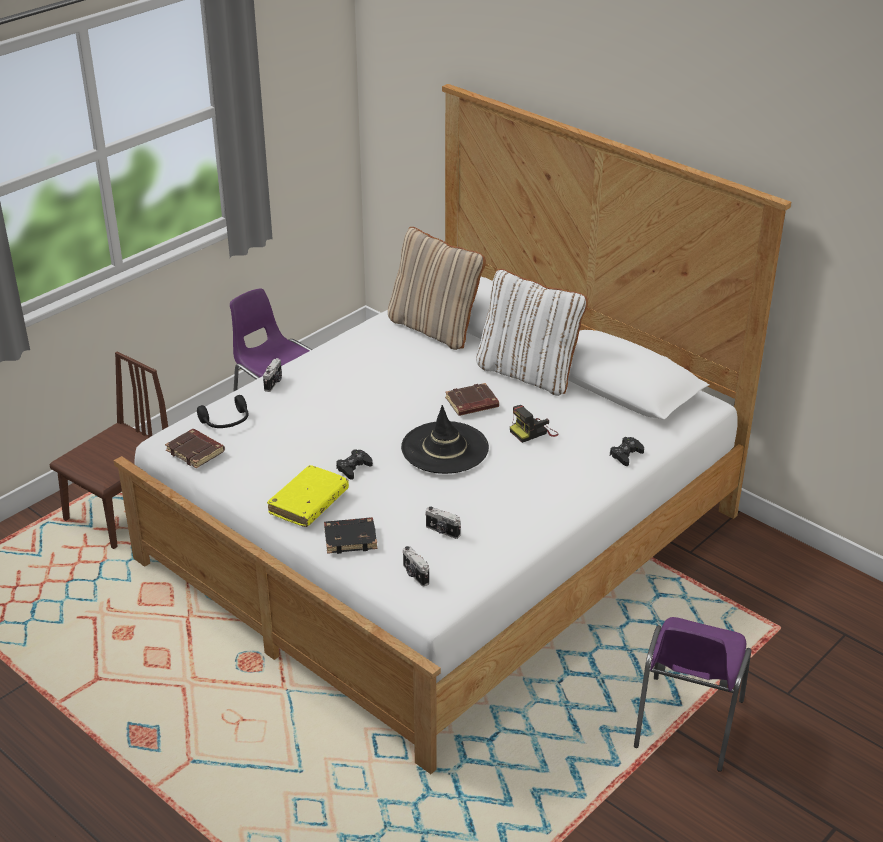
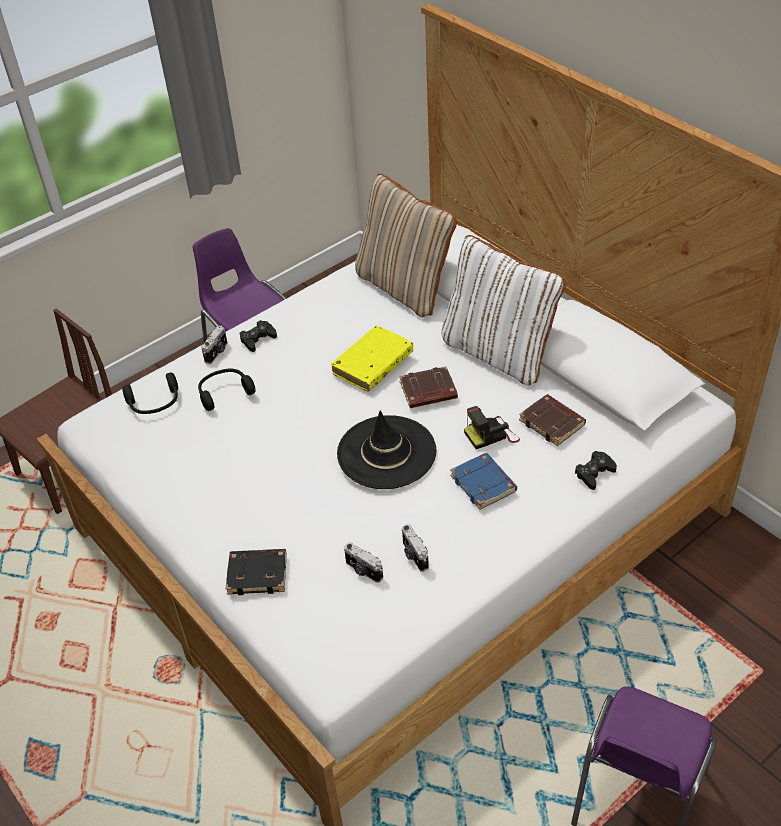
camera: 10 degrees right, 10 degrees up
(196, 451) = (114, 441): brown book -> brown book (553, 423)
(289, 411) = (224, 392): none -> black headphones
(308, 503) = (221, 520): yellow book -> yellow book (373, 365)
(353, 468) = (280, 473): black game controller -> black game controller (258, 339)
(414, 575) = (320, 632): camera -> camera (414, 556)
(534, 466) = (484, 484): none -> blue book

